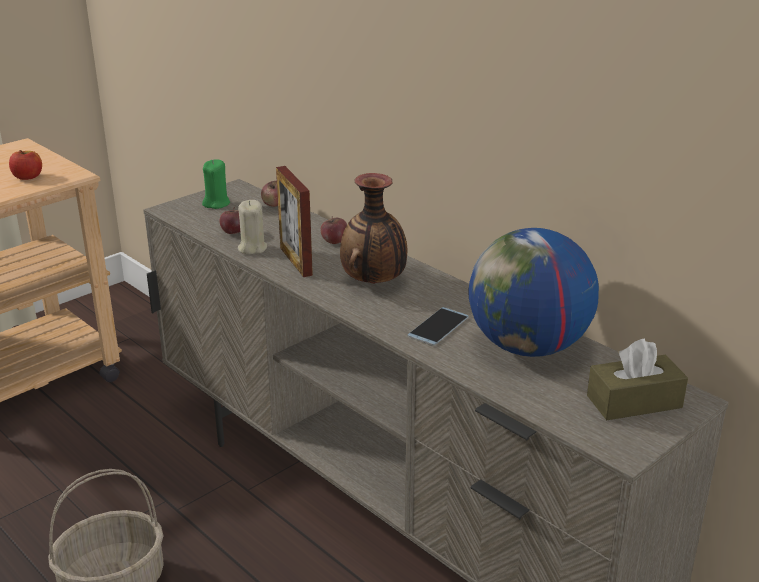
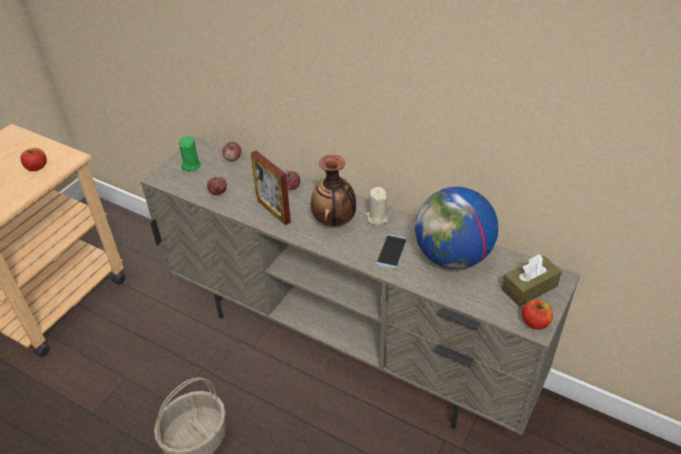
camera: 15 degrees left, 15 degrees up
(252, 248) = (238, 205): beige candle -> beige candle (377, 218)
(624, 443) = (535, 322): none -> apple

